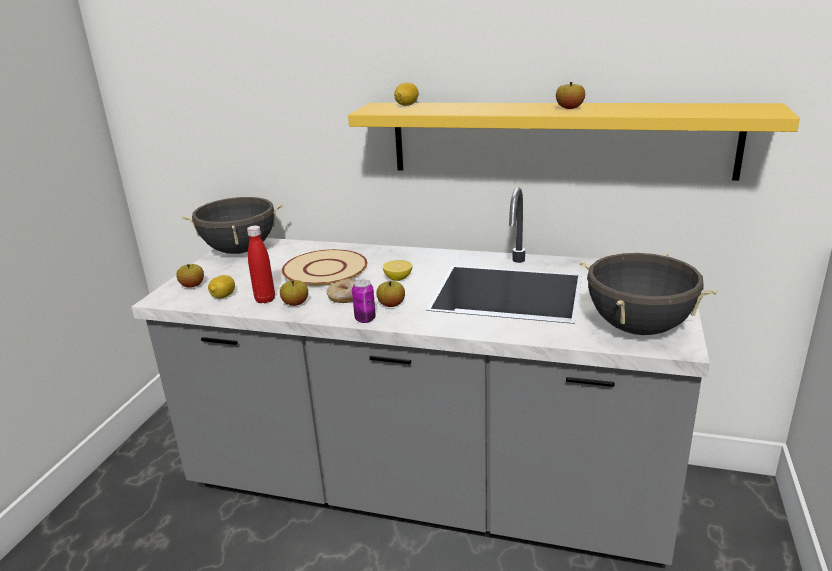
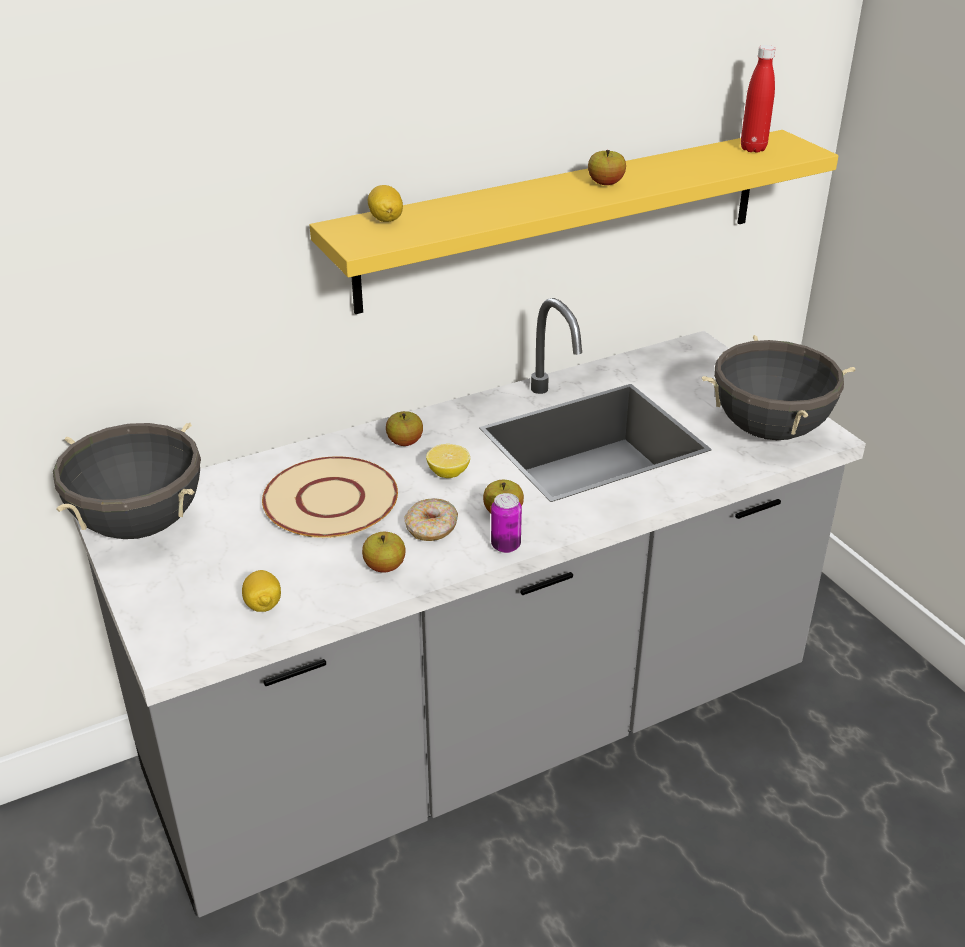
camera: 45 degrees left, 10 degrees up
(192, 286) = (179, 612): apple -> apple (405, 442)
(265, 300) = (332, 581): red bottle -> red bottle (753, 149)

